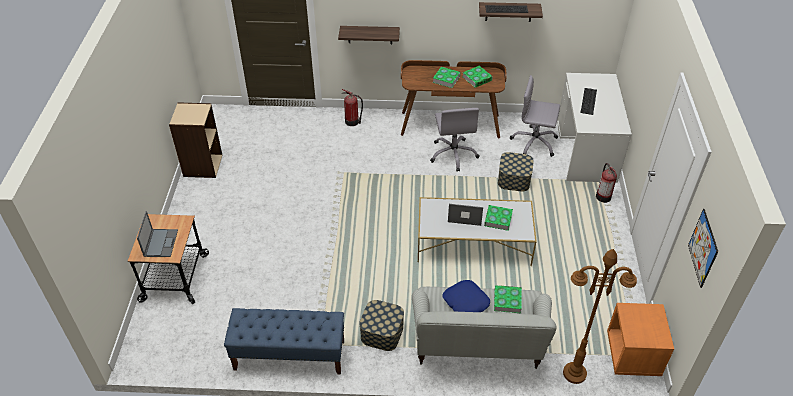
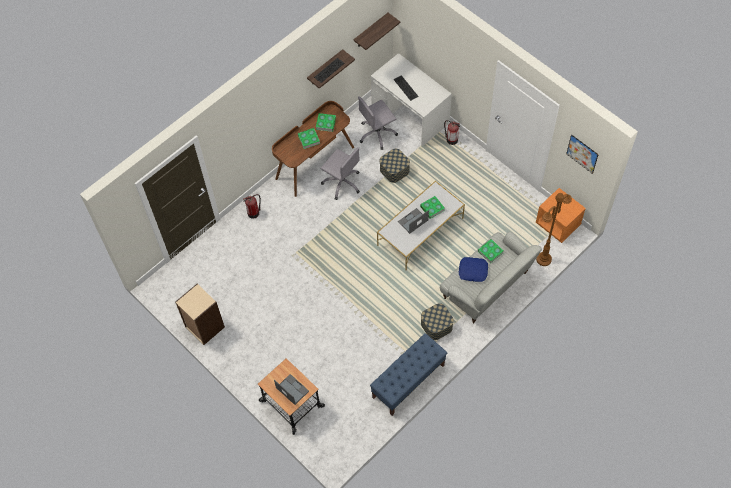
camera: 45 degrees left, 15 degrees up
(370, 34) = (244, 149): shelf -> shelf (371, 31)

